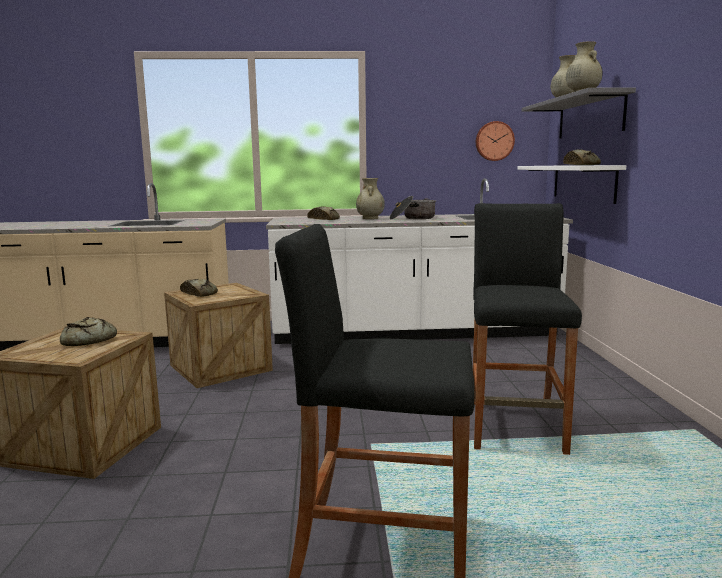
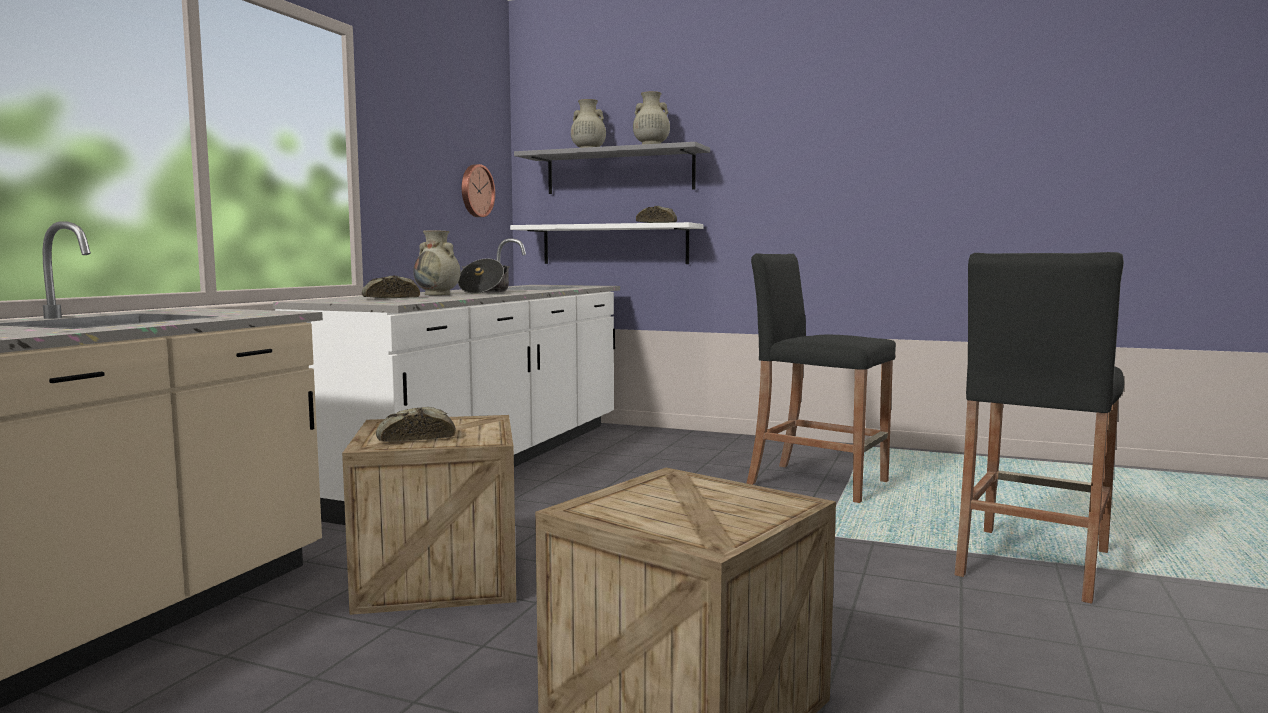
camera: 65 degrees left, 5 degrees down
(87, 340) = (676, 497): bread -> none

